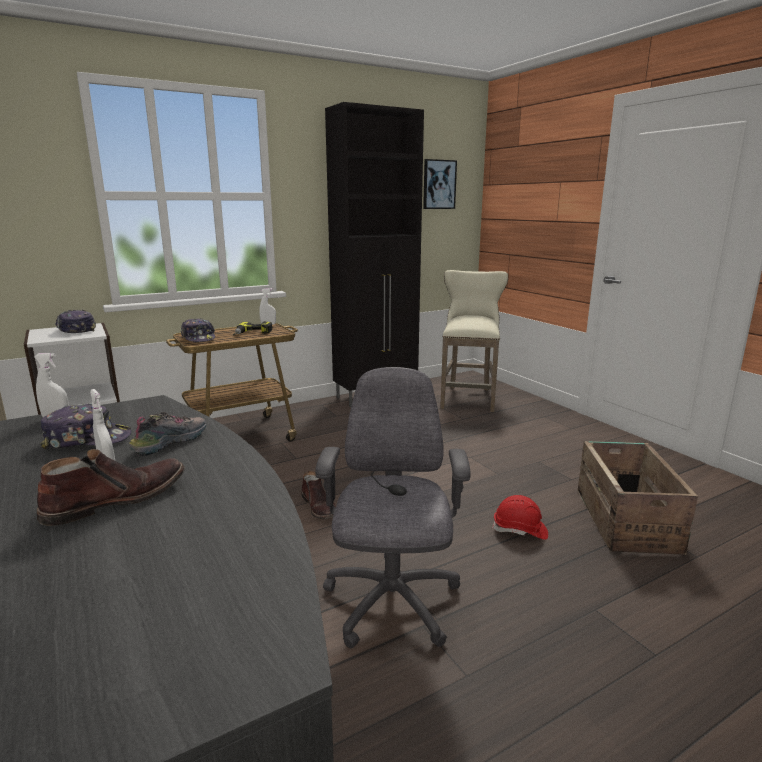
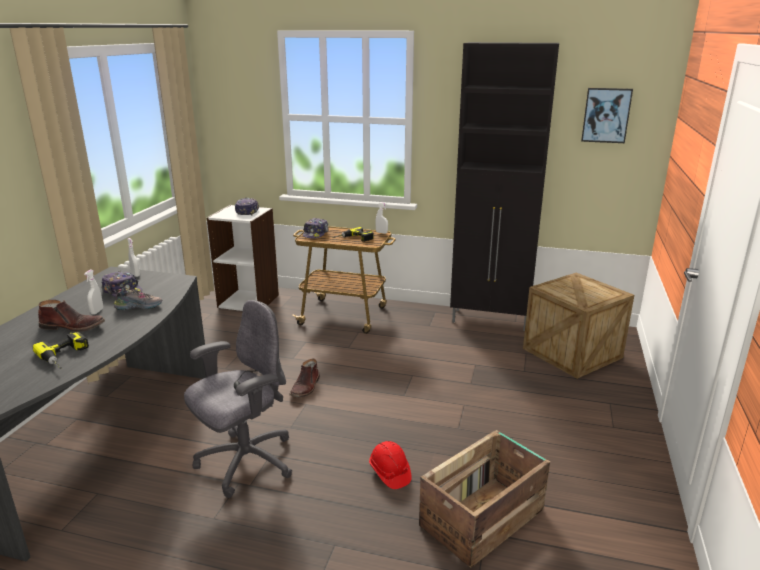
camera: 45 degrees right, 5 degrees up
(216, 530) = (67, 356): none -> power drill
(468, 397) = (572, 353): beige stool -> crate

